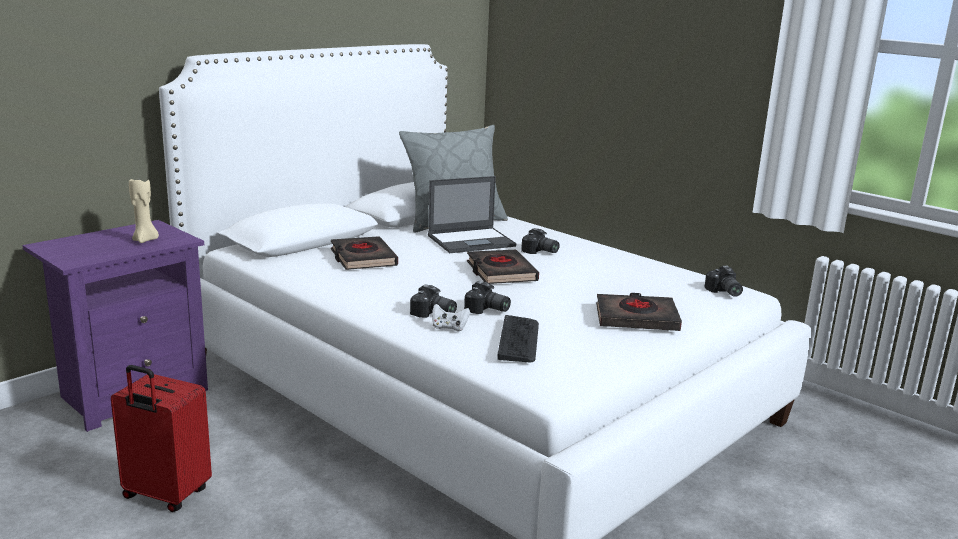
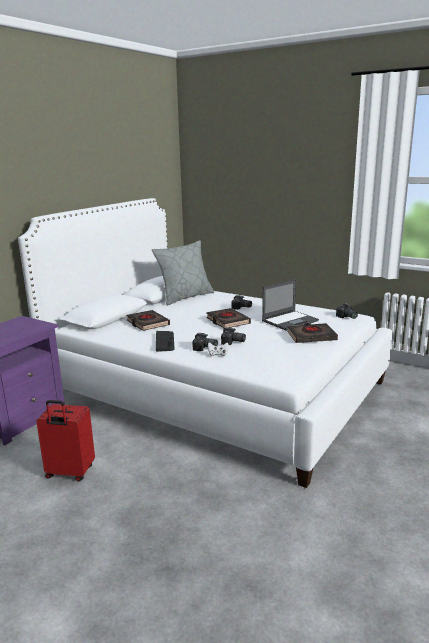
camera: 10 degrees left, 0 degrees up
(145, 240) = (23, 328): beige candle -> none
(472, 241) = (201, 306): laptop -> laptop (290, 320)
(519, 340) = (259, 356): keyboard -> keyboard (165, 341)

